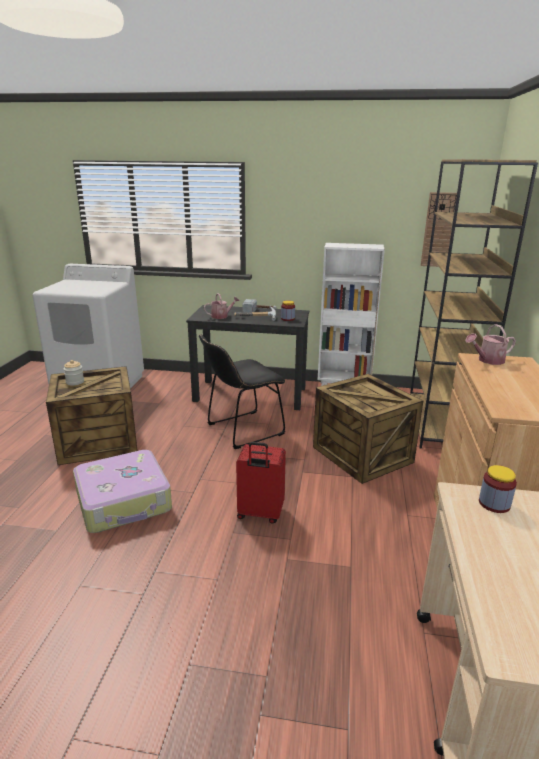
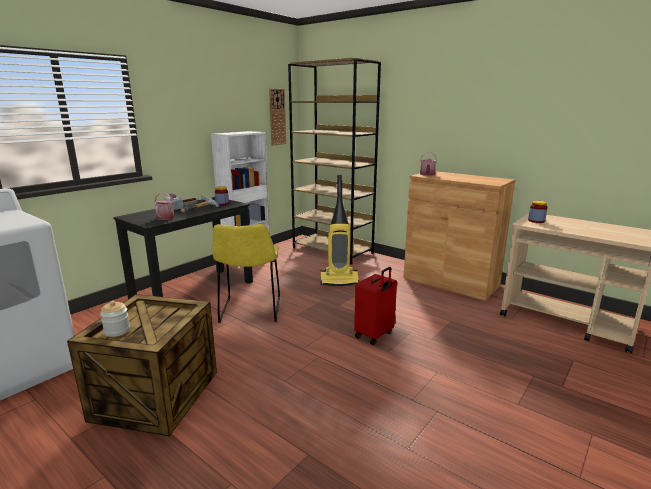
camera: 60 degrees left, 5 degrees down
(124, 501) = (297, 397): suitcase -> none
(242, 430) = (250, 311): black chair -> yellow chair
(363, 454) = (339, 281): crate -> vacuum cleaner

